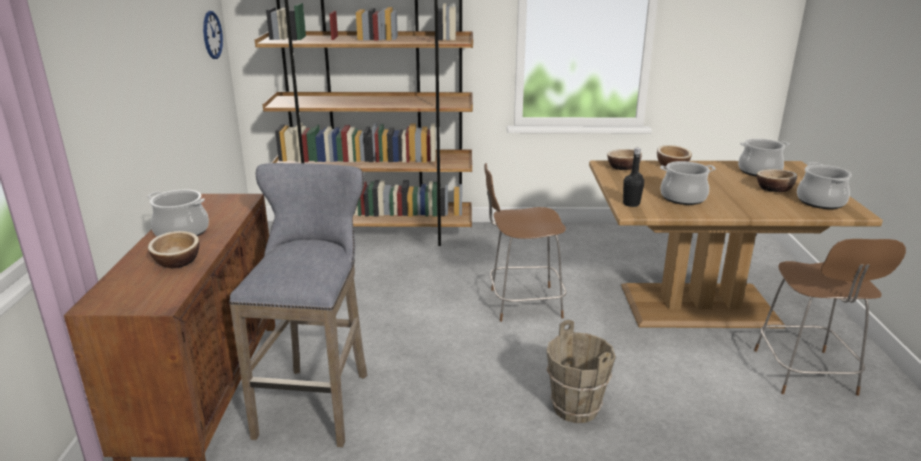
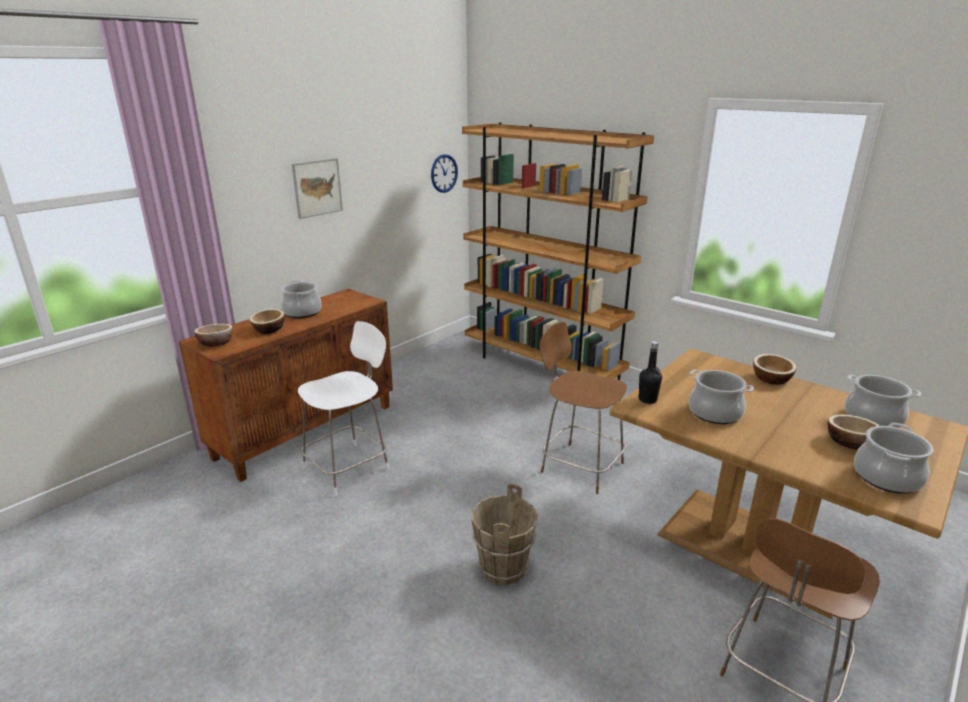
camera: 40 degrees right, 0 degrees up
(123, 64) = (317, 188): none -> picture
(316, 400) = (349, 467): grey stool -> white chair
(623, 167) = (710, 365): bowl -> bowl (216, 343)

